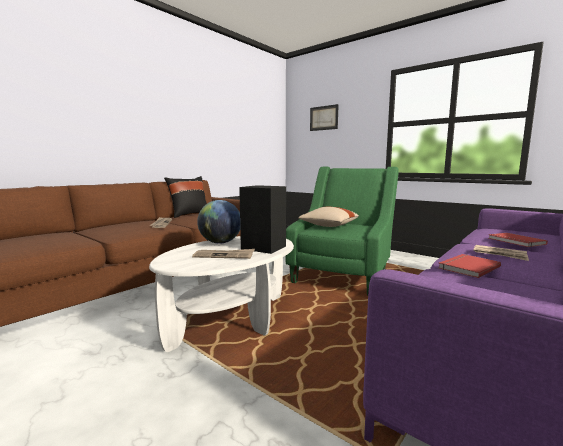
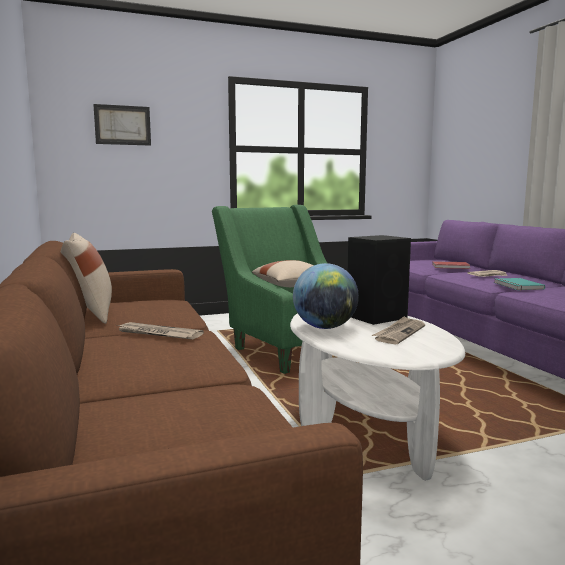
camera: 60 degrees left, 0 degrees up
(188, 214) = (90, 314): black pillow -> beige pillow
(467, 267) = (517, 286): red book -> turquoise book

